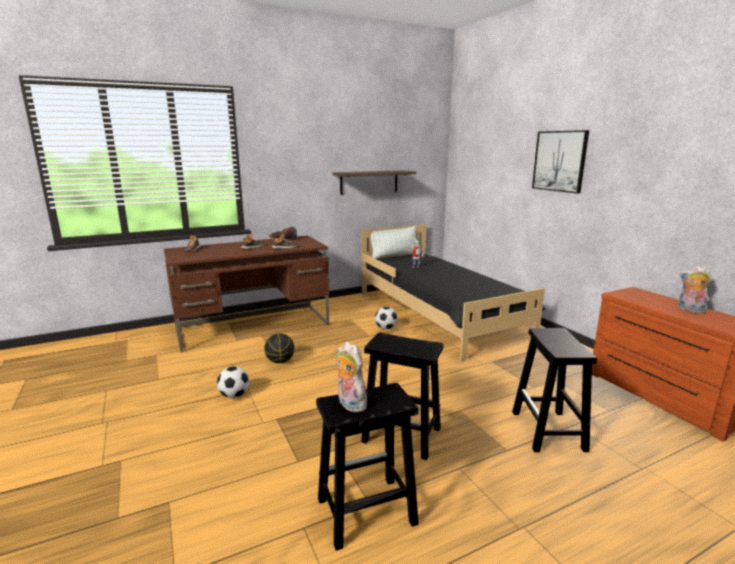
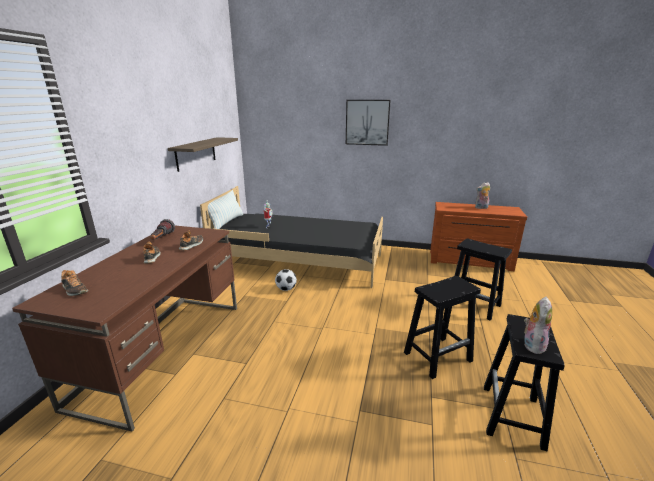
camera: 50 degrees left, 5 degrees up
(234, 395) = (289, 422): football -> none
(280, 361) = (263, 365): basketball -> none
(349, 404) = (532, 344): plush toy -> plush toy turned 120 degrees clockwise

